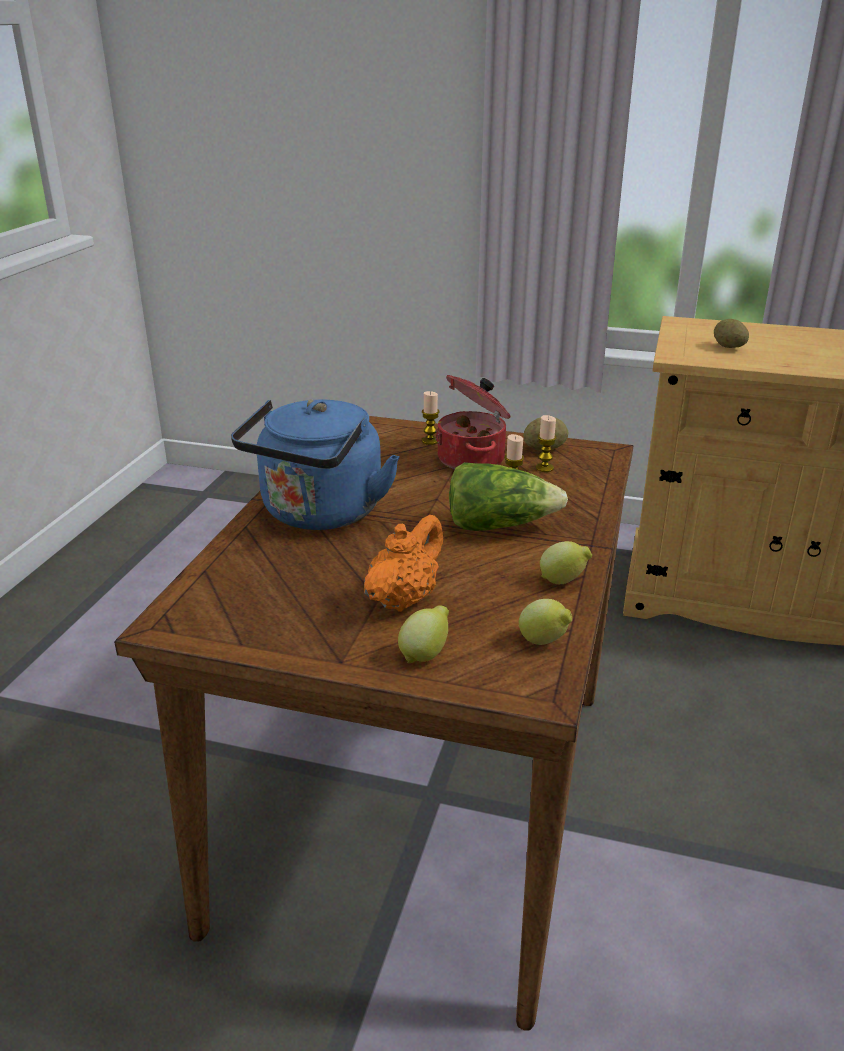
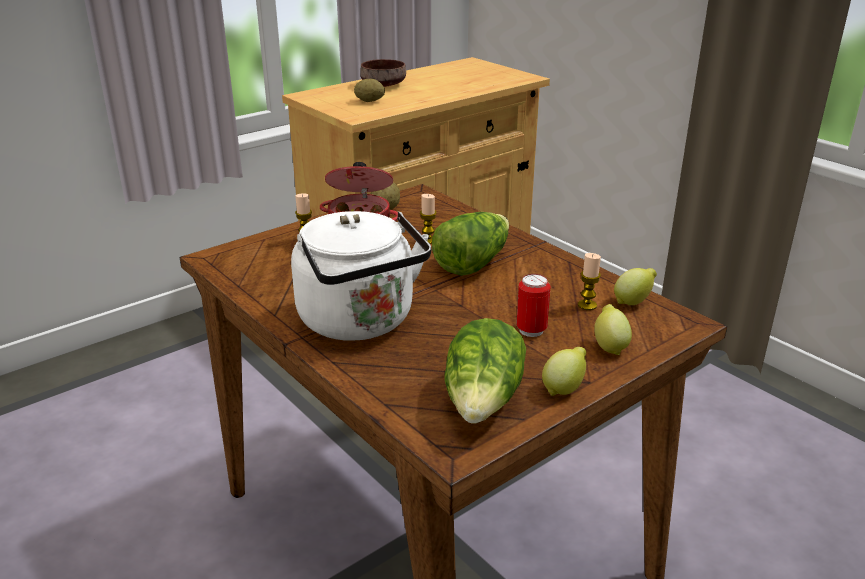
camera: 55 degrees left, 0 degrees up
(250, 614) = (483, 401): none -> lettuce
(319, 514) = (361, 322): blue kettle -> white kettle
(404, 599) = (531, 330): orange teapot -> can
(544, 468) = (413, 219): candle -> candle (587, 305)
(563, 581) = (569, 270): lemon -> lemon (564, 388)
(787, 337) = (383, 85): none -> brown bowl

